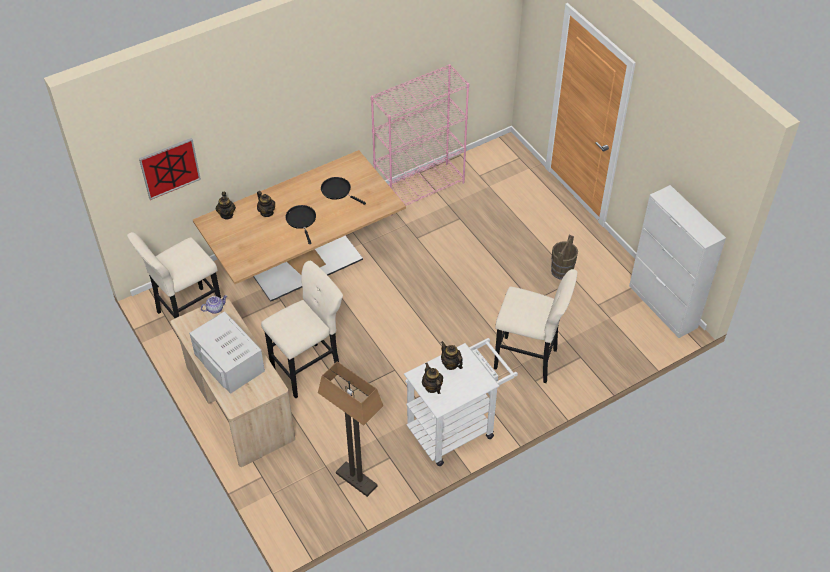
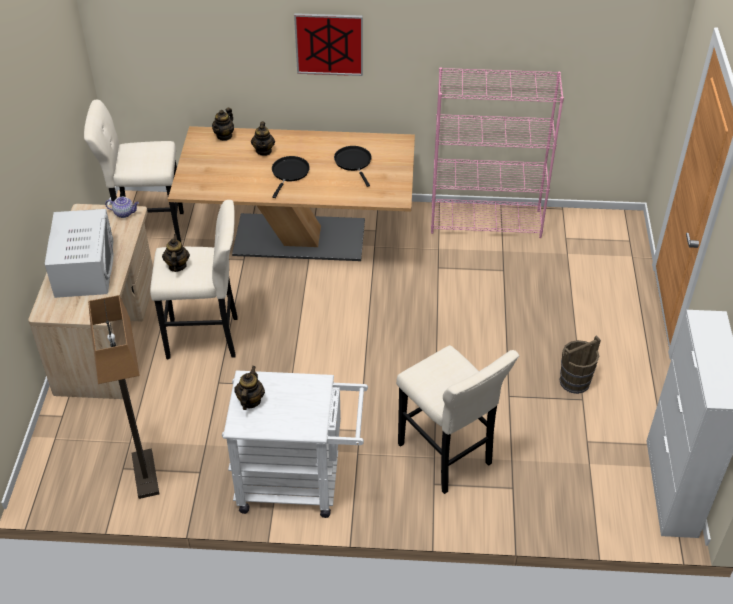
camera: 35 degrees right, 5 degrees down
(170, 168) = (170, 49): picture -> picture (329, 44)
(451, 364) = (294, 388): teapot -> teapot (177, 266)

